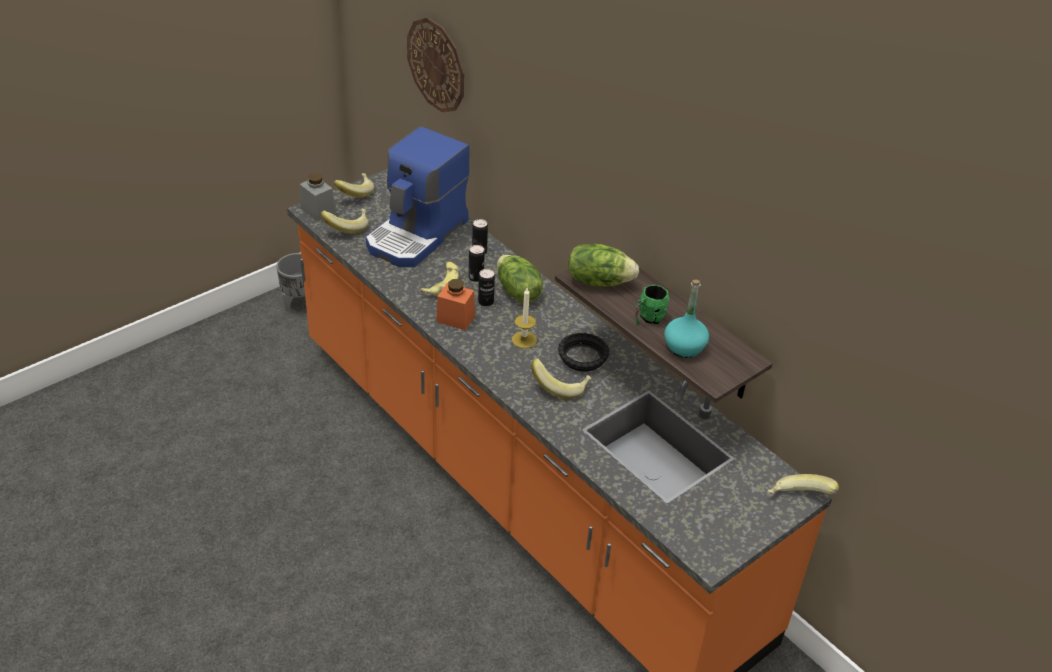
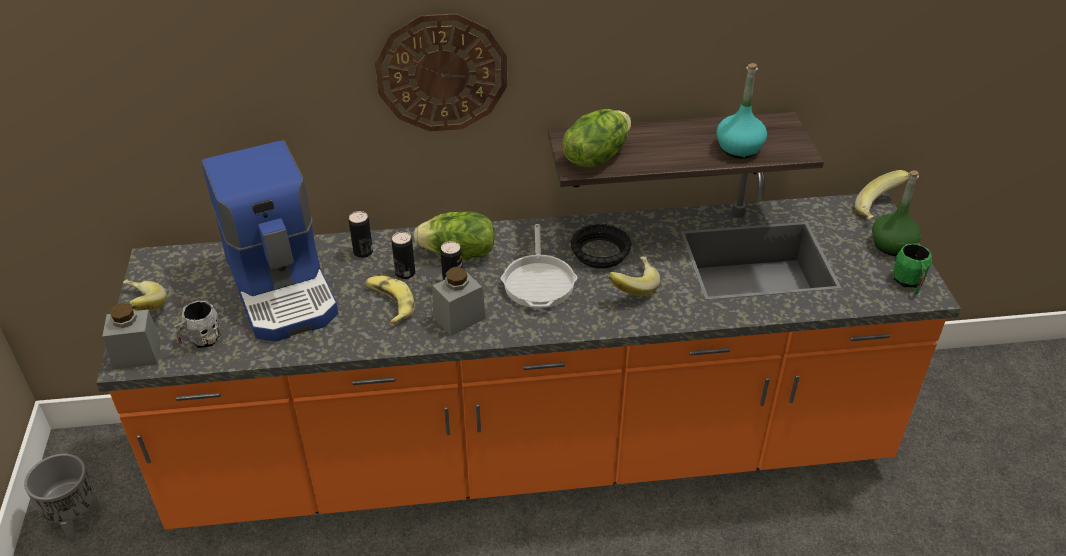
camera: 55 degrees left, 0 degrees up
(347, 227) = (201, 341): banana -> grey mug
(436, 65) = (169, 73): wall clock -> wall clock (442, 73)
(455, 318) = (459, 318): orange jar -> grey jar
(524, 339) = (539, 281): candle -> frying pan
(648, 318) = (680, 151): green mug -> green mug (909, 283)
(755, 521) = (892, 245): none -> green bottle

